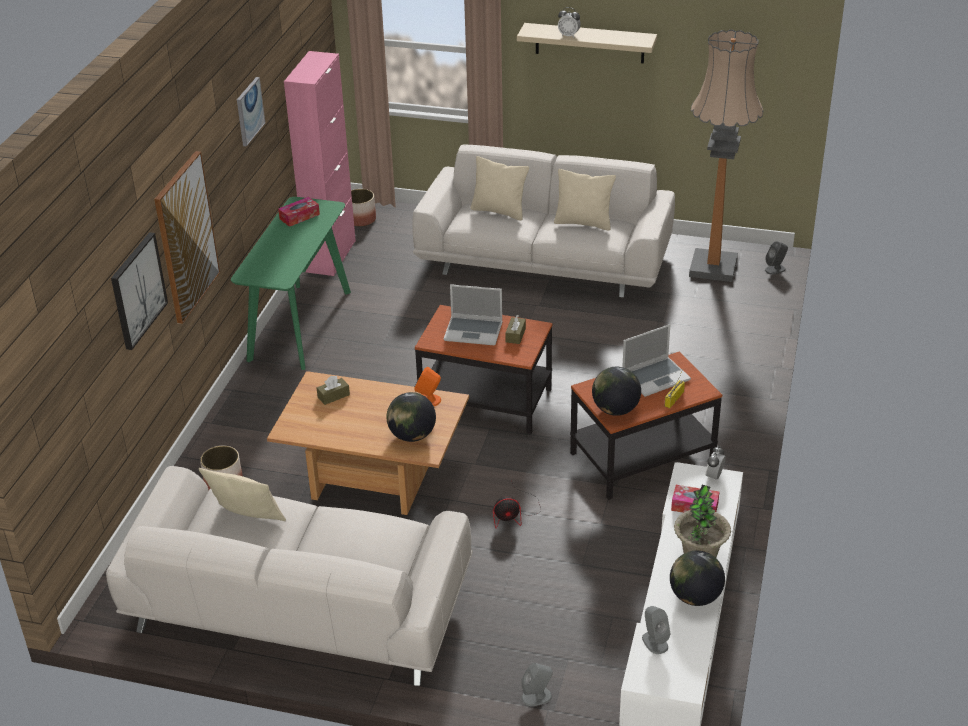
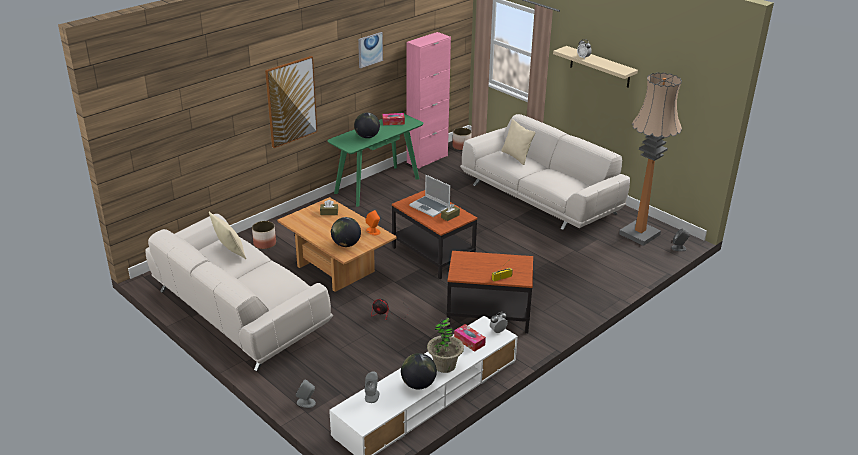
camera: 30 degrees right, 5 degrees down
(137, 290) = (238, 115): picture -> none
(583, 223) = (558, 177): beige pillow -> none
(615, 410) = (462, 271): globe -> globe (367, 137)
(656, 377) = (504, 263): laptop -> none

